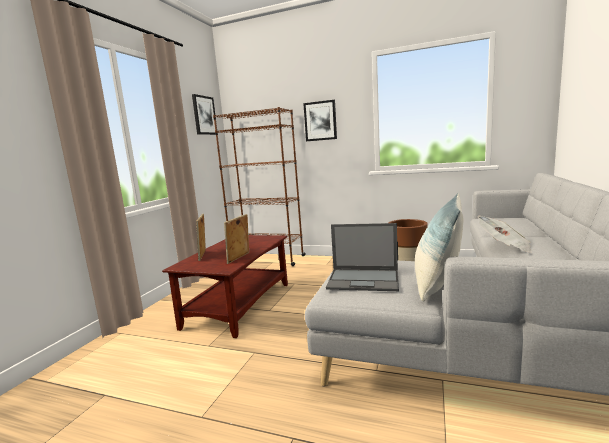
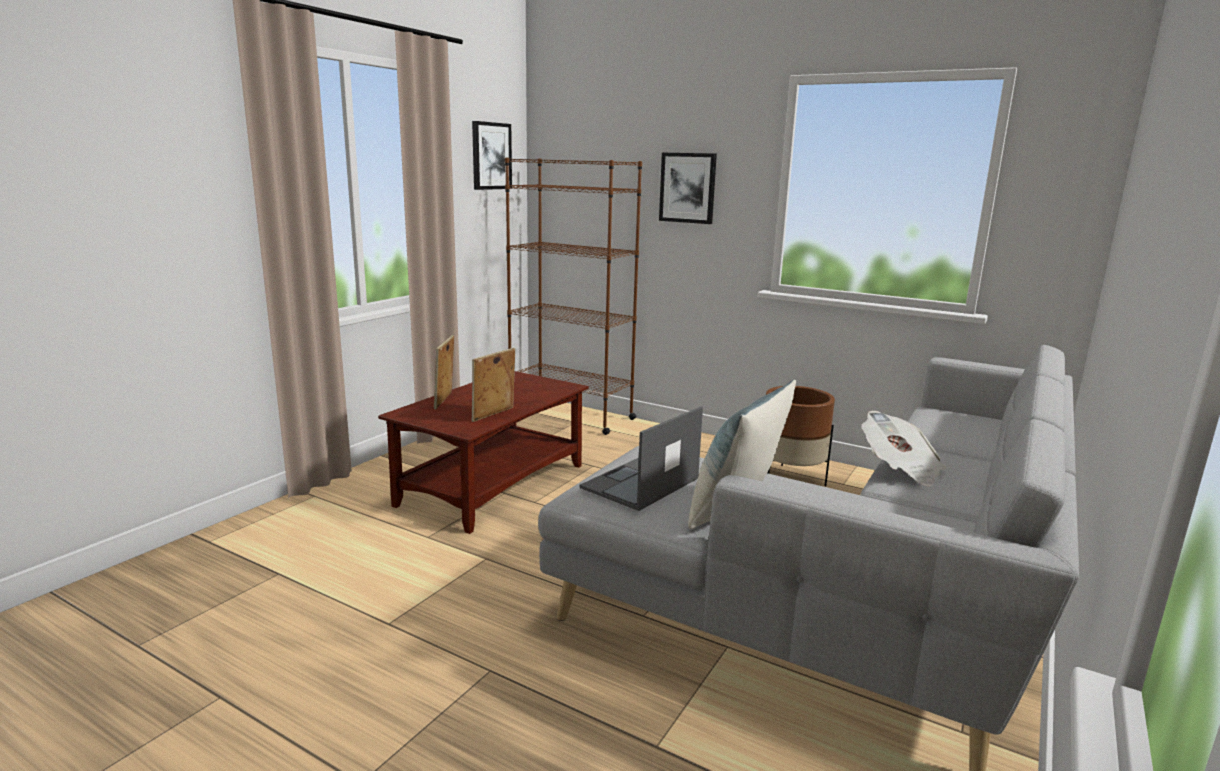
camera: 10 degrees right, 5 degrees up
(364, 280) = (639, 484): laptop -> laptop turned 105 degrees clockwise

